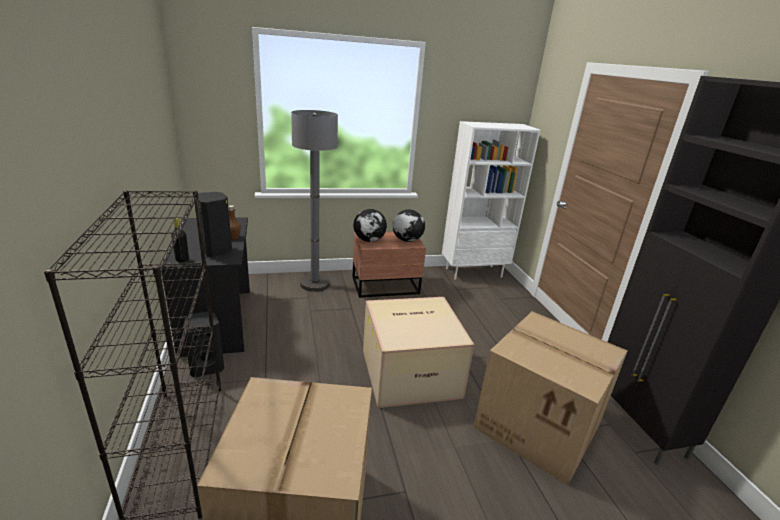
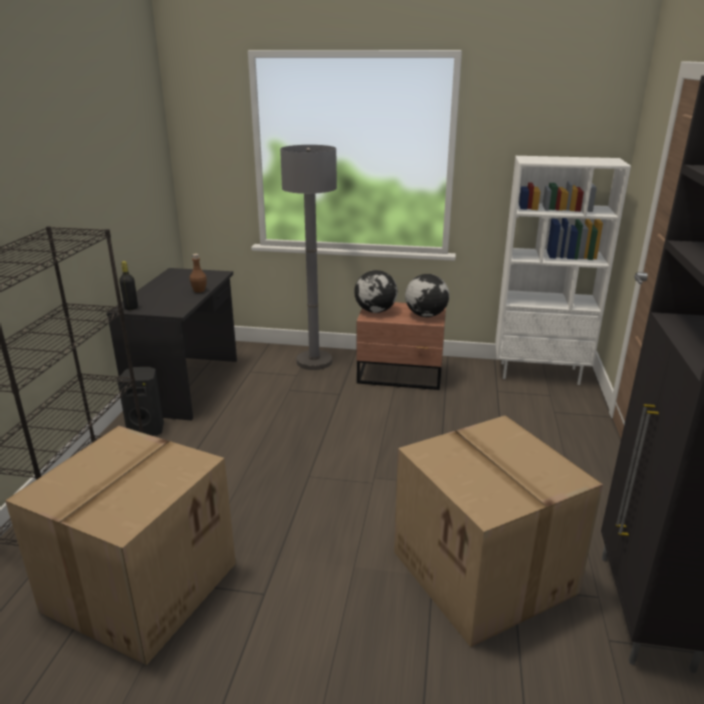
camera: 25 degrees right, 0 degrees up
(217, 250) = (171, 302): black speaker -> none
(411, 372) = (361, 476): cardboard box -> none

